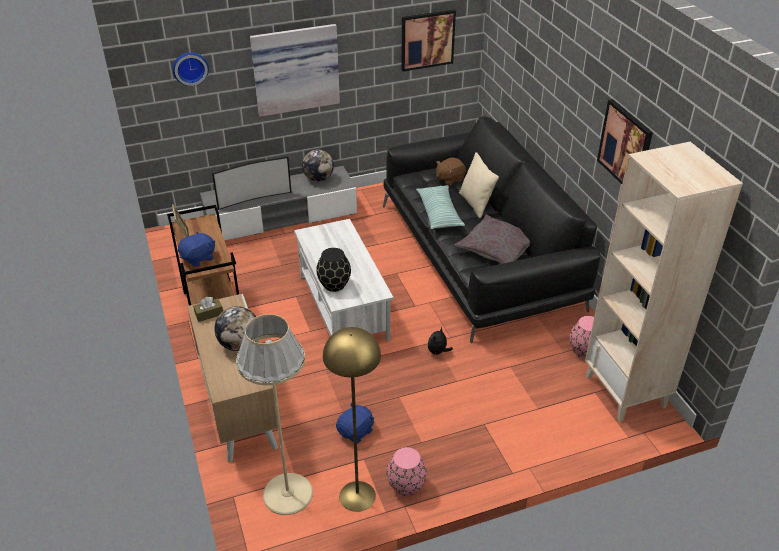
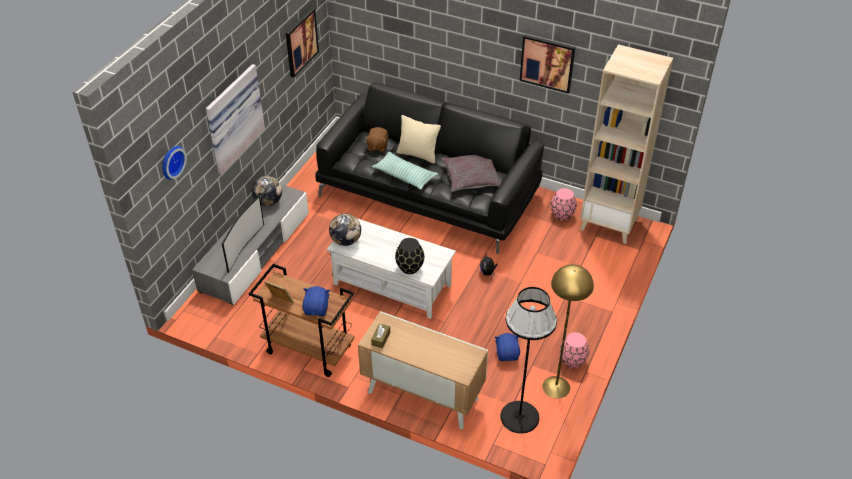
camera: 45 degrees left, 5 degrees up
(239, 344) = (429, 342): globe -> globe (346, 241)
(287, 493) = (519, 417): beige floor lamp -> black floor lamp

